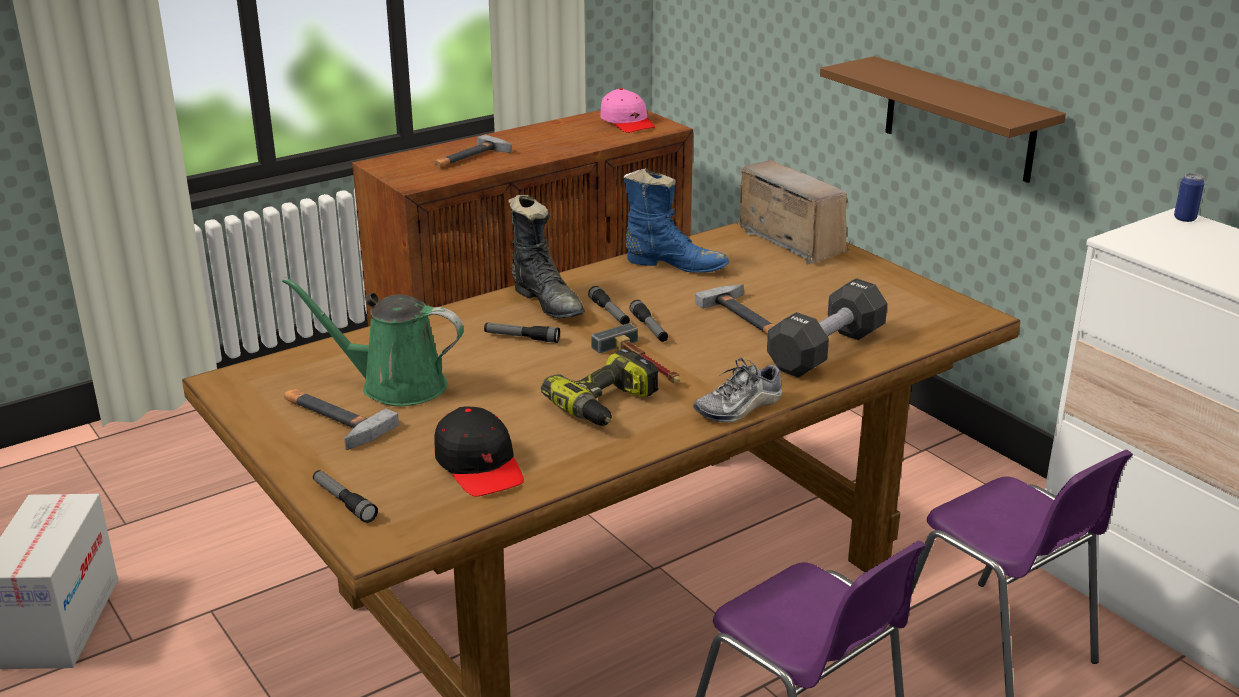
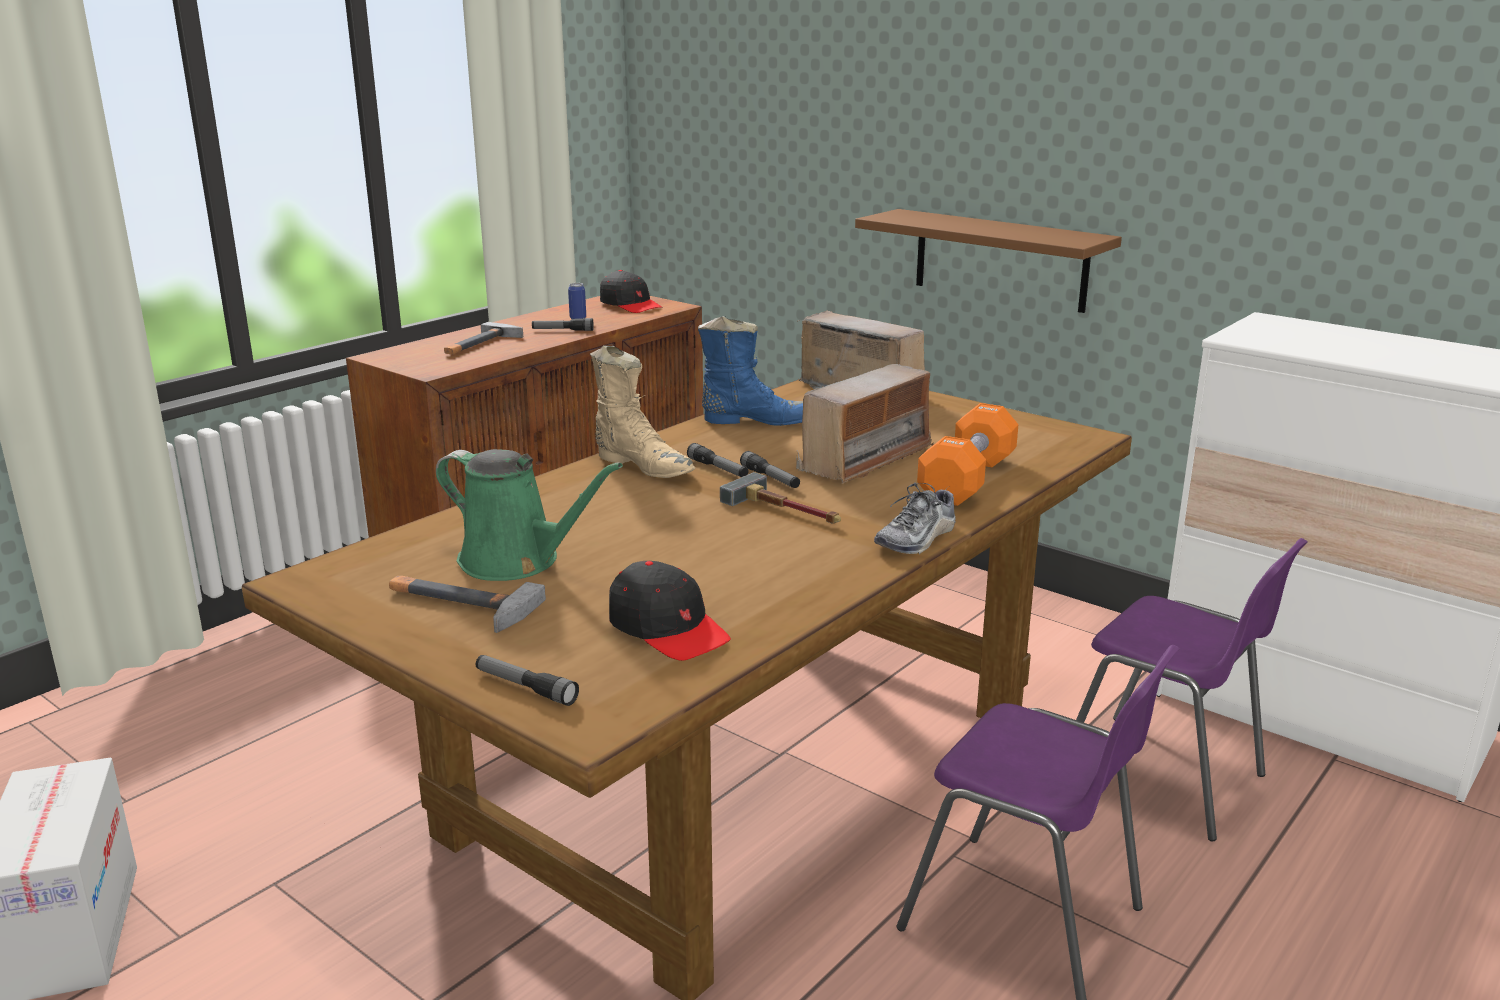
camera: 15 degrees left, 5 degrees down
(395, 385) = (517, 561): green watering can -> green watering can turned 150 degrees counterclockwise
(521, 338) = (636, 501): flashlight -> flashlight (563, 330)
(547, 303) = (643, 466): black boot -> beige boot
(607, 406) = (775, 553): power drill -> none
(627, 122) = (630, 305): pink cap -> black cap
(747, 318) = (866, 459): hammer -> radio
(826, 350) = (967, 479): black dumbbell -> orange dumbbell
(1184, 218) = (1272, 319): can -> can (578, 318)

